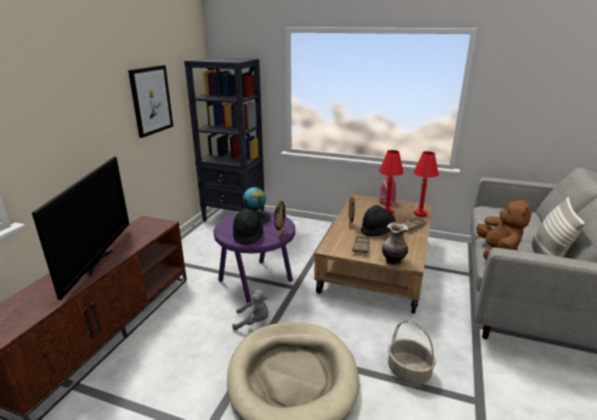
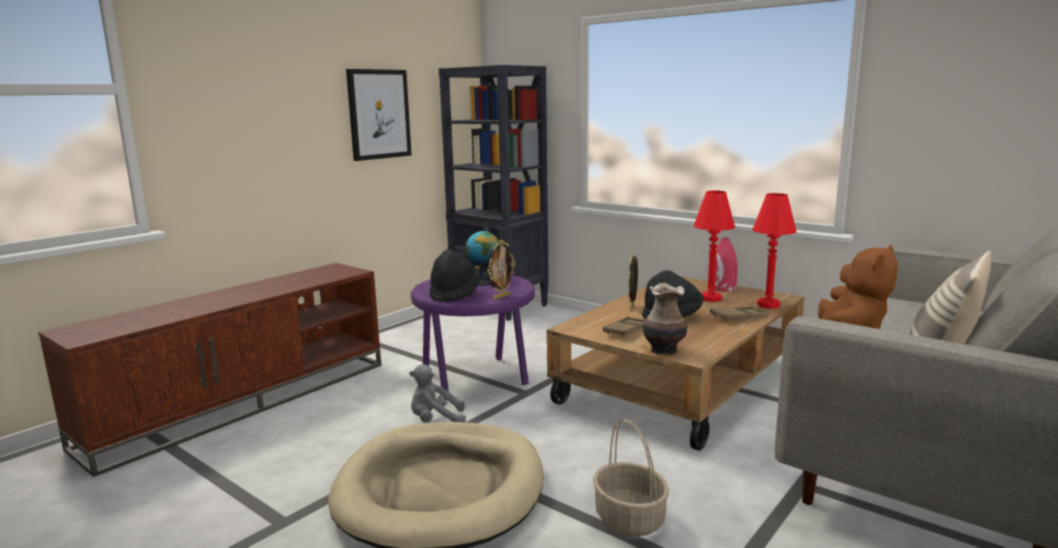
camera: 20 degrees right, 10 degrees down
(98, 262) = (240, 296): television -> none
(253, 322) = (436, 421): grey plush toy -> grey plush toy turned 150 degrees clockwise

